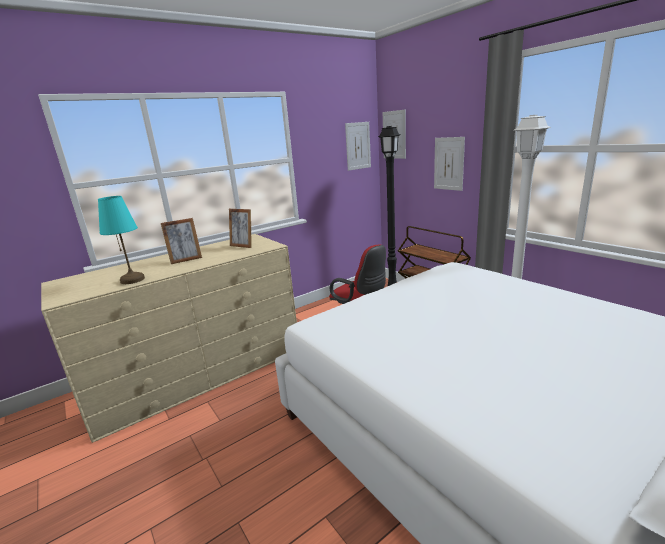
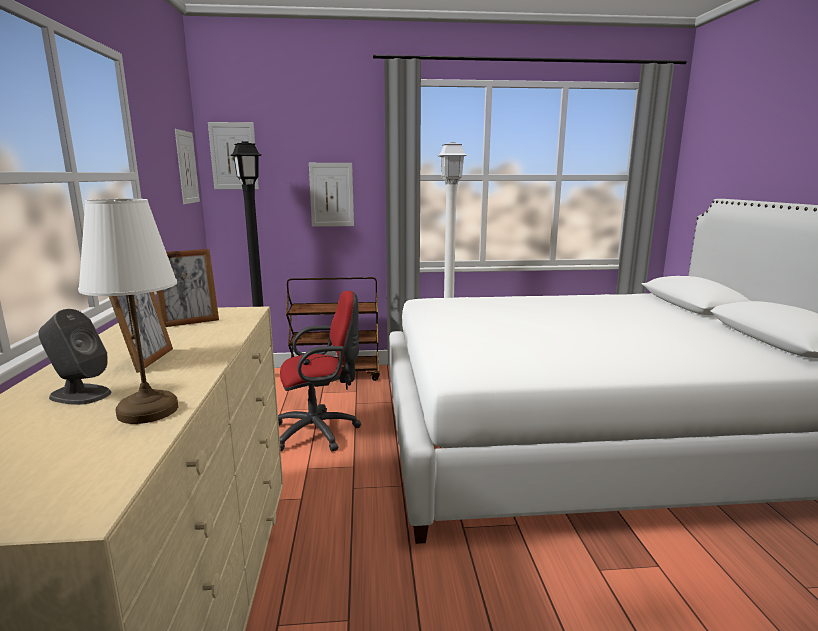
camera: 60 degrees left, 5 degrees down
(133, 279) = (147, 410): turquoise table lamp -> white table lamp
(145, 267) = (80, 394): none -> grey speaker

